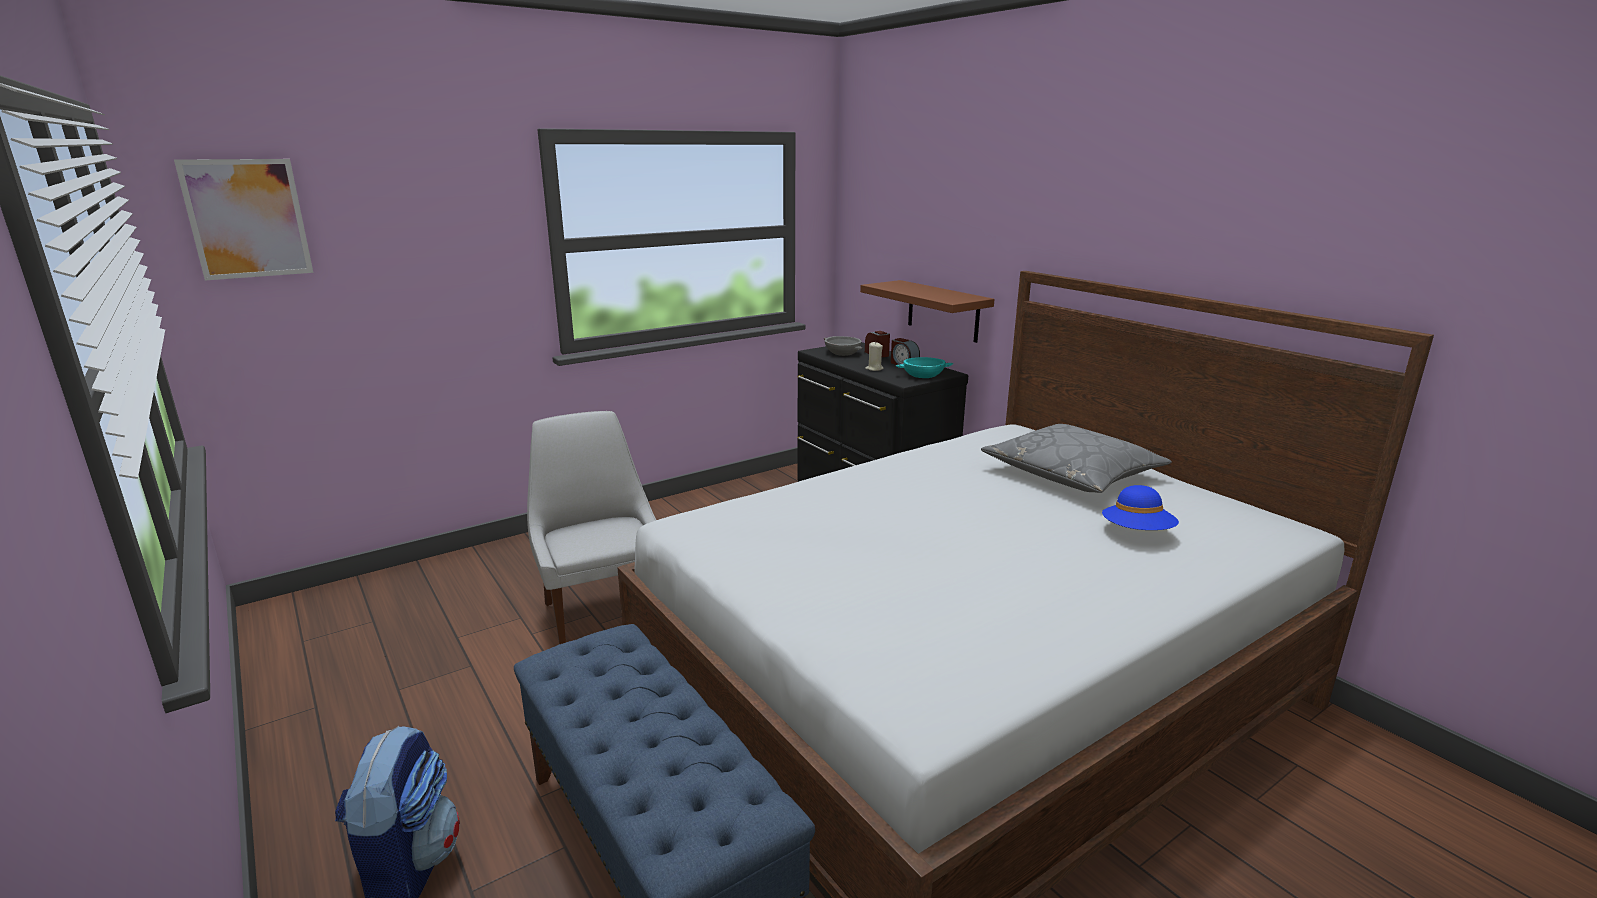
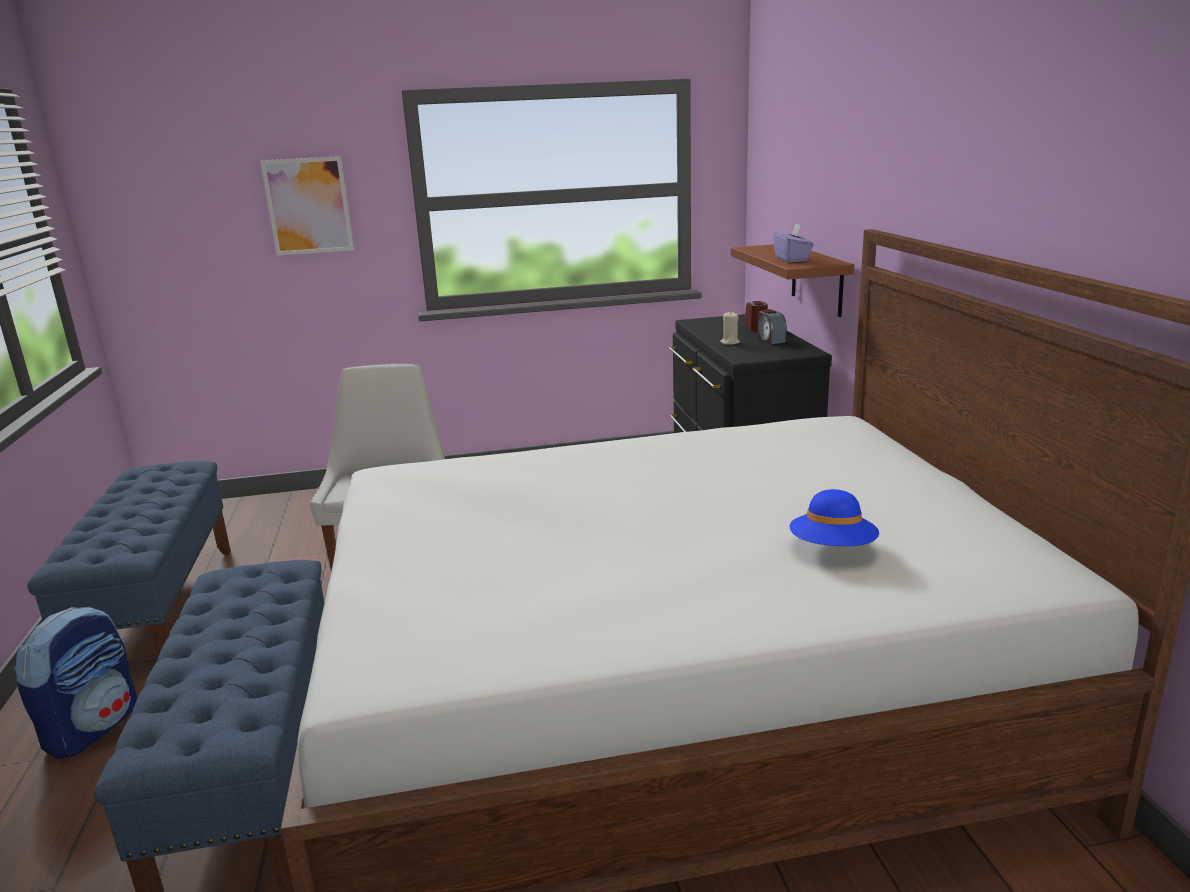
camera: 25 degrees right, 0 degrees up
(247, 219) = (151, 180): picture -> picture (308, 206)
(371, 719) = (160, 611): none -> blue bench
(843, 353) = (720, 325): grey bowl -> none
(923, 376) = (774, 353): turquoise bowl -> none
(937, 295) = (792, 259): none -> purple tissue box
(1072, 474) = (843, 476): grey pillow -> none

